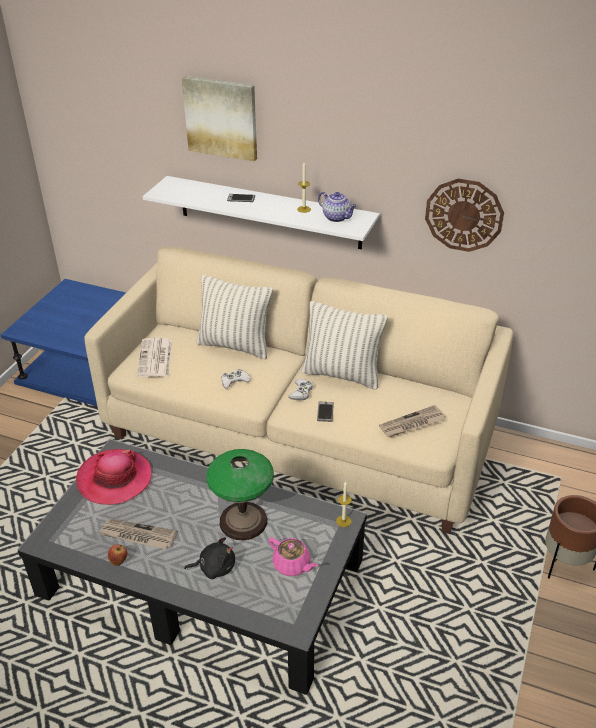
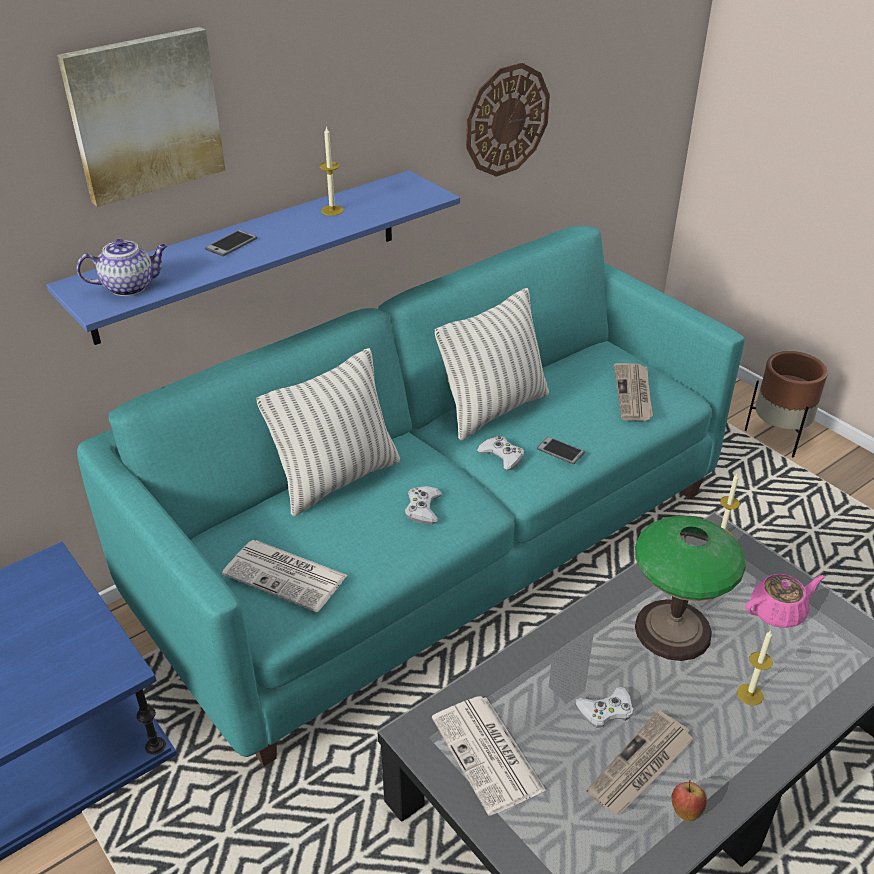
camera: 60 degrees left, 0 degrees up
(114, 479) = (489, 755): hat -> newspaper
(166, 511) = (605, 711): none -> white game controller
(214, 567) = (750, 694): black plush toy -> candle
(269, 212) = (250, 254): white shelf -> blue shelf
(299, 435) = (437, 547): beige sofa -> turquoise sofa
(337, 217) = (387, 196): teapot -> teapot (130, 286)

